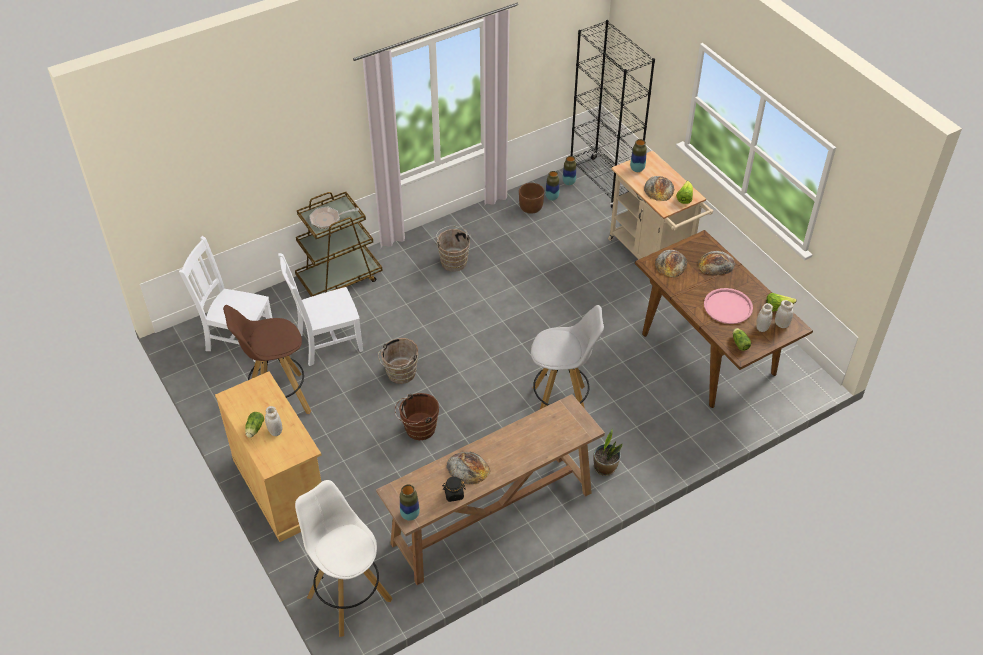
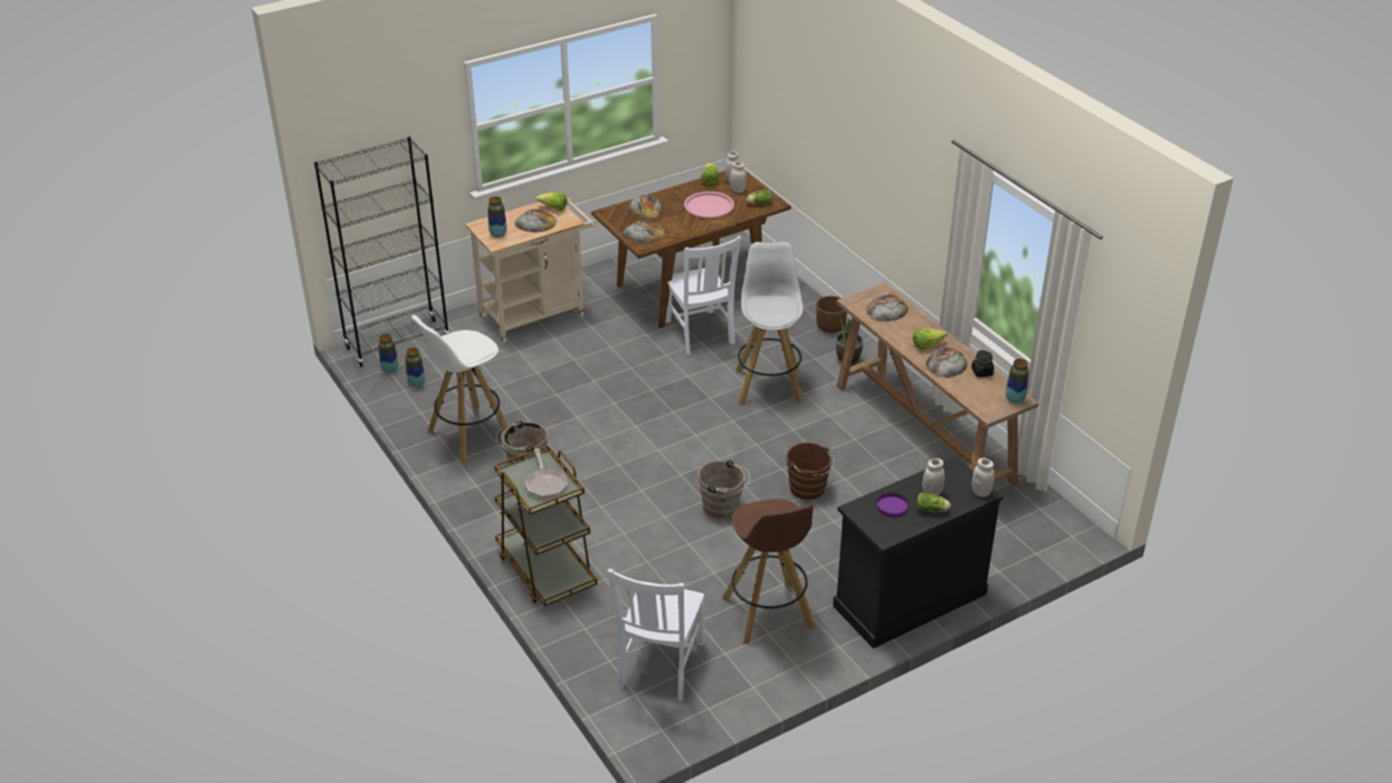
camera: 90 degrees left, 10 degrees down
(262, 404) = (892, 507): none -> purple plate
(271, 464) = (981, 492): none -> white jar
(281, 488) = (909, 599): beige cabinet -> black cabinet
(327, 343) = (669, 575): white chair -> white chair (700, 334)
(348, 597) = (1044, 534): white stool -> white stool (468, 435)
(497, 456) = (927, 346): none -> lettuce
(531, 207) = (432, 401): brown planter -> brown planter (830, 327)
(556, 430) = (887, 310): none -> bread

